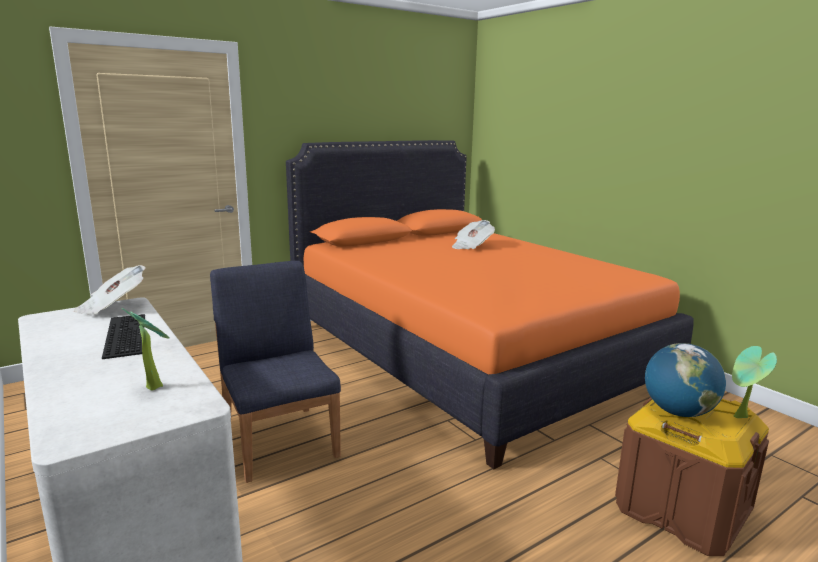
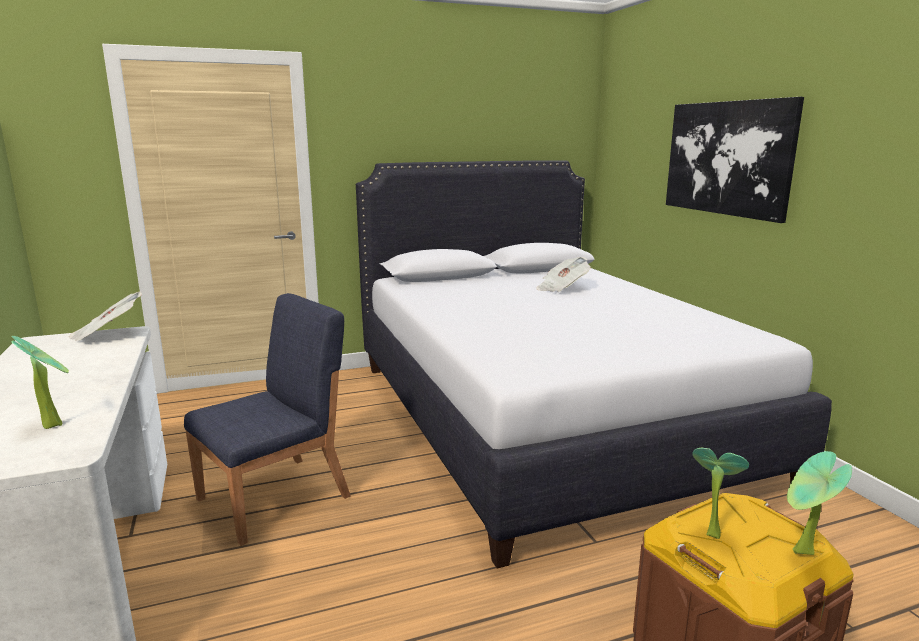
camera: 15 degrees right, 0 degrees up
(123, 335) = (85, 365): keyboard -> none
(280, 440) = (276, 497): blue chair -> blue chair turned 60 degrees clockwise
(466, 353) = (543, 417): orange bed -> white bed
(595, 140) = (727, 158): none -> picture
(678, 412) = (710, 532): globe -> potted plant

